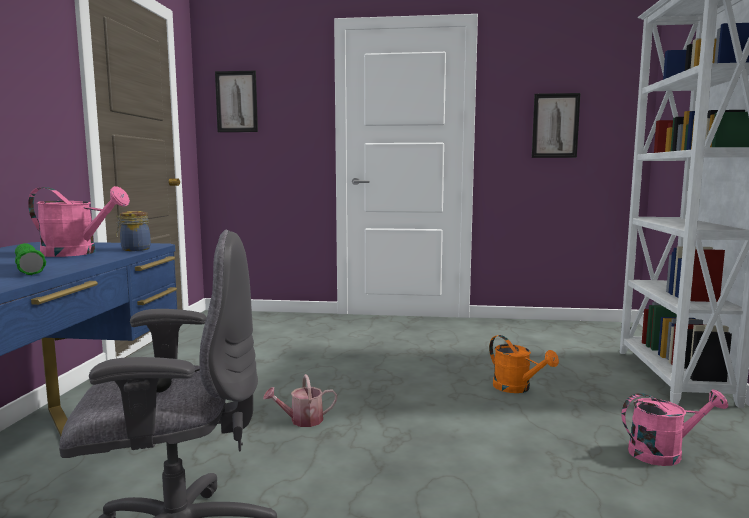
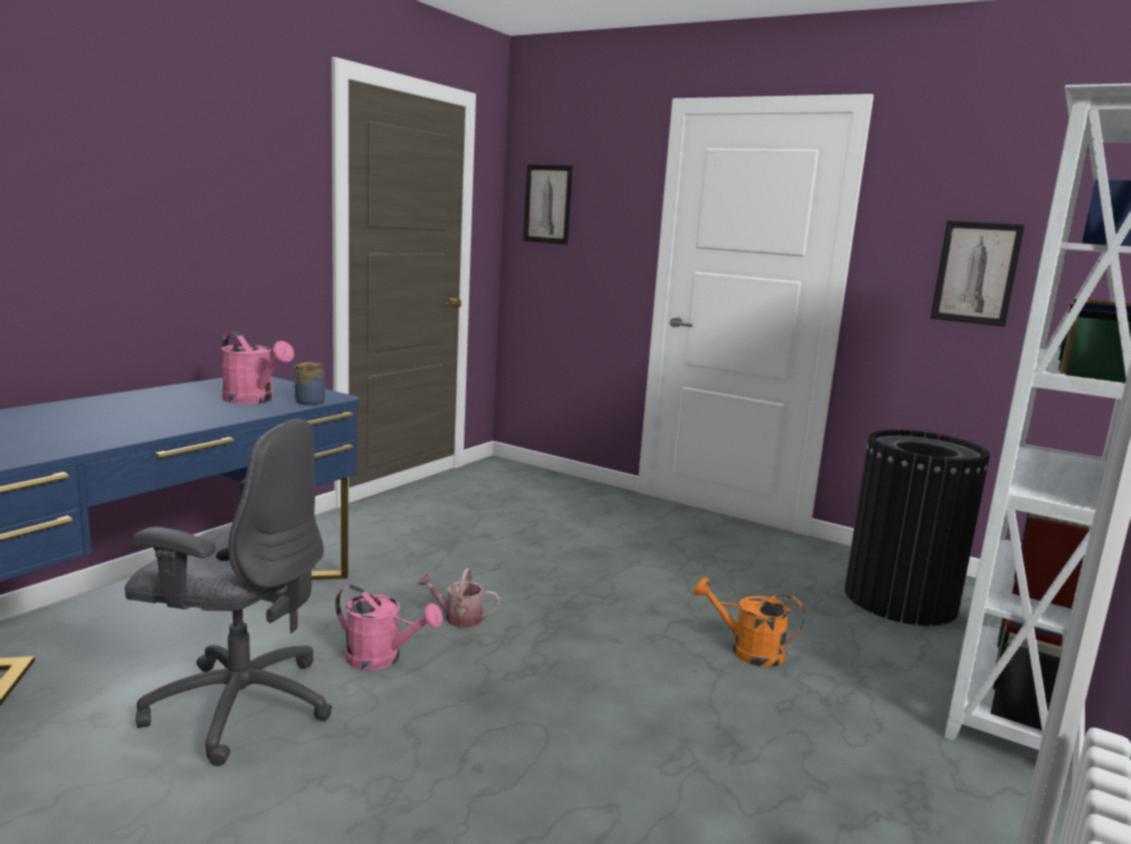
camera: 25 degrees right, 5 degrees up
(29, 269) = (184, 417): green flashlight -> none
(517, 388) = (747, 651): orange watering can -> orange watering can turned 120 degrees clockwise
(558, 340) = (900, 600): none -> black trash can
(664, 453) = (834, 791): pink watering can -> pink watering can (382, 659)

